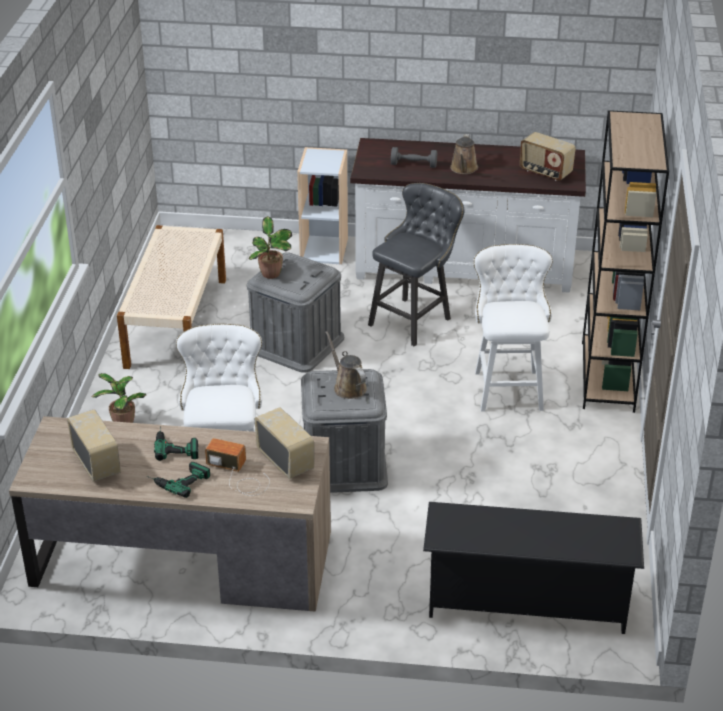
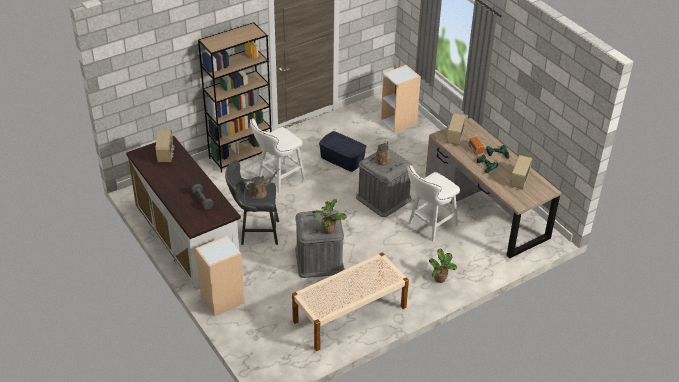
camera: 130 degrees left, 5 degrees up
(463, 169) = (189, 182): brown watering can -> brown watering can (260, 192)
(488, 472) = (342, 159): none -> blue storage box
(526, 602) = (399, 122): black shoe rack -> bookcase

